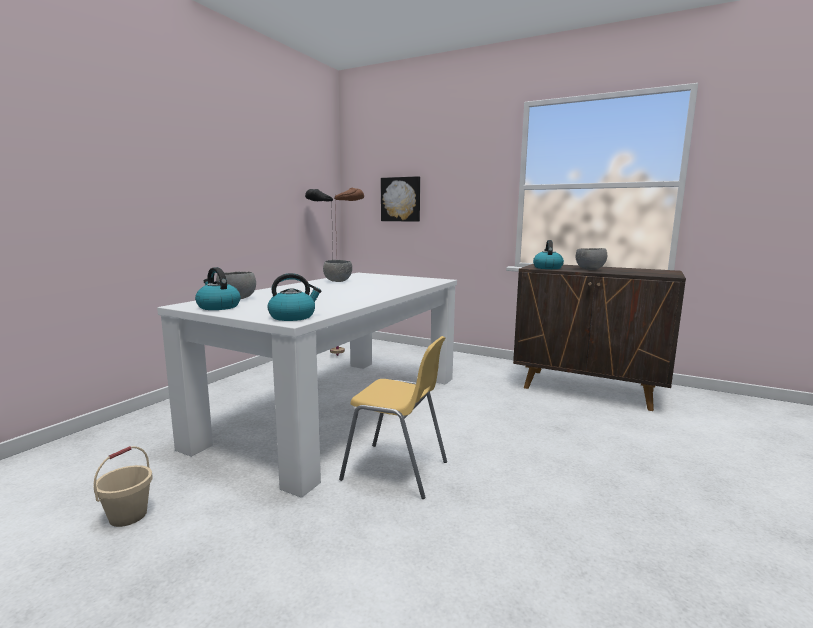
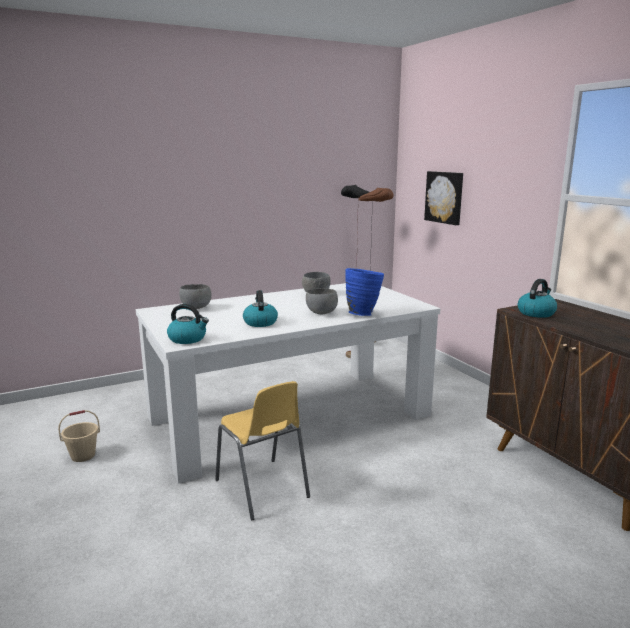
camera: 35 degrees right, 5 degrees up
(218, 307) = (167, 316): kettle -> kettle (260, 322)
(411, 287) = (363, 314): none -> blue vase
(589, 269) = (585, 325): grey bowl -> grey bowl (321, 313)

